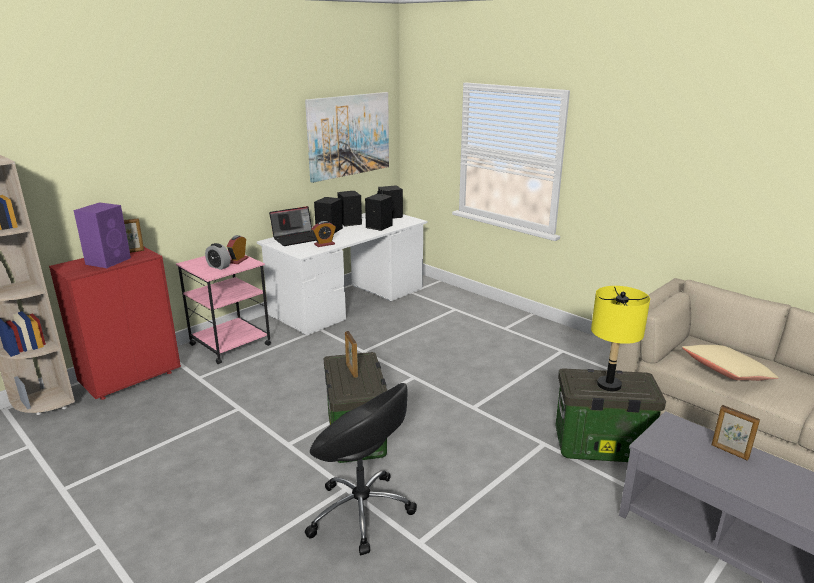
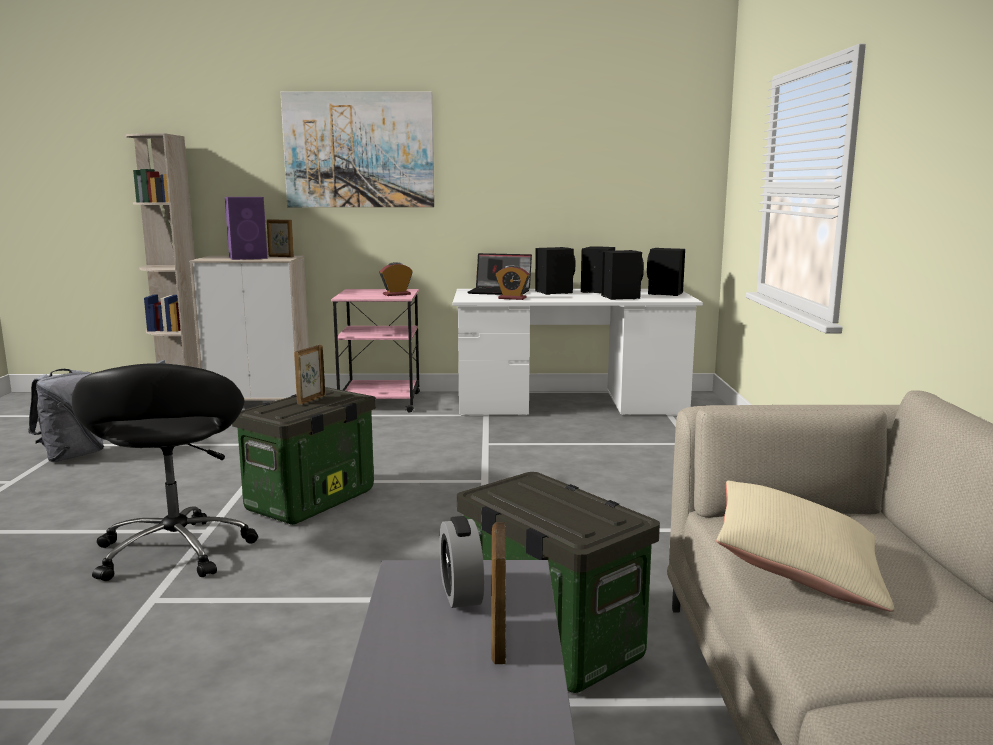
camera: 45 degrees right, 10 degrees down
(93, 497) = (72, 455): none -> grey backpack
(132, 379) = (260, 401): red cabinet -> beige cabinet
(219, 266) = (367, 295): alarm clock -> alarm clock (461, 593)
(349, 135) = (624, 170): picture -> picture (359, 150)
(608, 385) = (543, 504): yellow table lamp -> none

